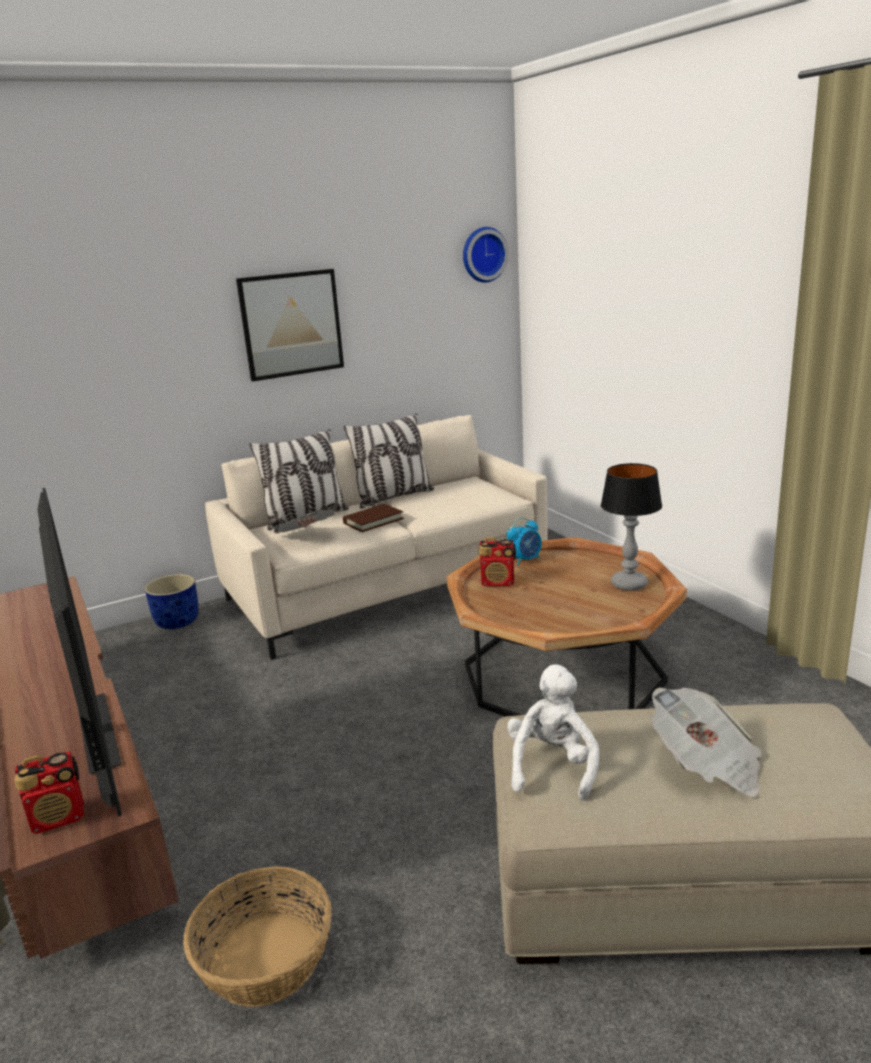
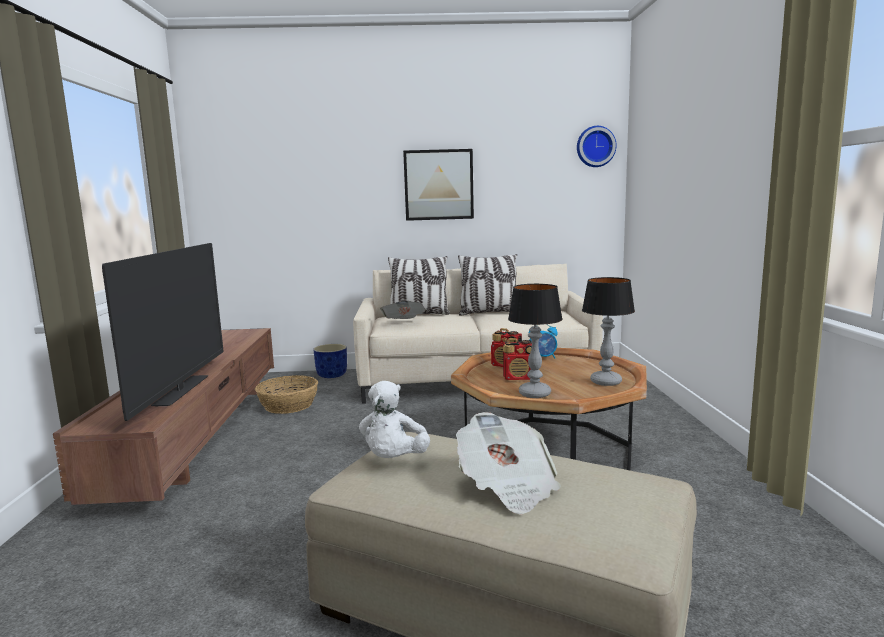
camera: 25 degrees right, 10 degrees down
(59, 818) = (111, 420): radio -> radio (518, 378)
(264, 959) = (181, 552): basket -> basket (288, 405)
(373, 521) = (457, 321): brown book -> none
(553, 767) = (394, 460): white plush toy -> white plush toy turned 150 degrees clockwise
(577, 621) = (534, 394): none -> table lamp

